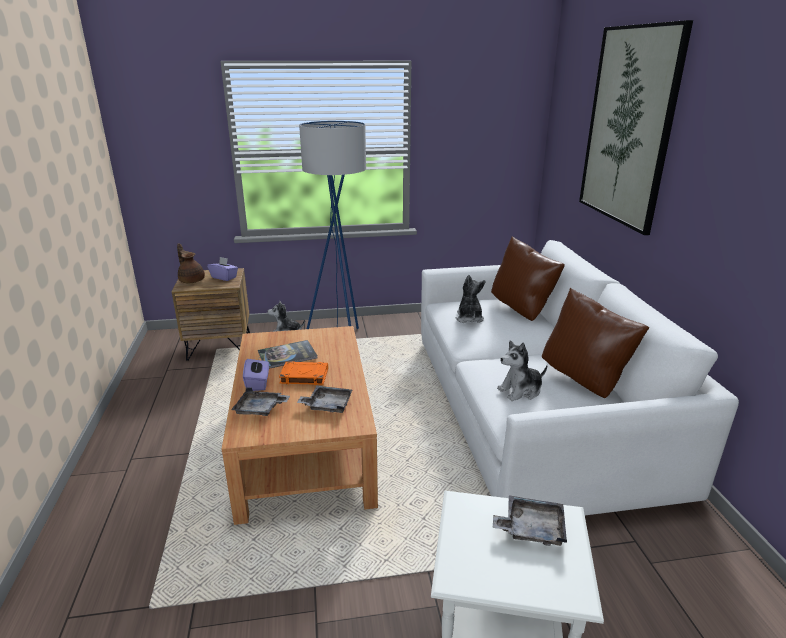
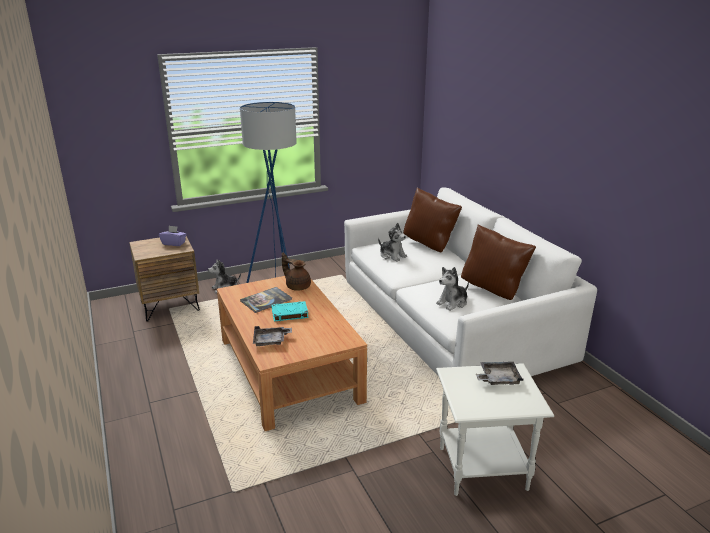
camera: 15 degrees left, 0 degrees up
(191, 280) = (145, 249): brown teapot -> brown teapot (297, 286)
(258, 383) = (256, 323): purple tissue box -> none
(303, 376) = (289, 314): orange book -> turquoise book
(327, 405) = (320, 331): grey tray -> none
(469, 318) = (392, 256): plush toy -> plush toy turned 150 degrees clockwise
(628, 127) = (498, 101): picture -> none

